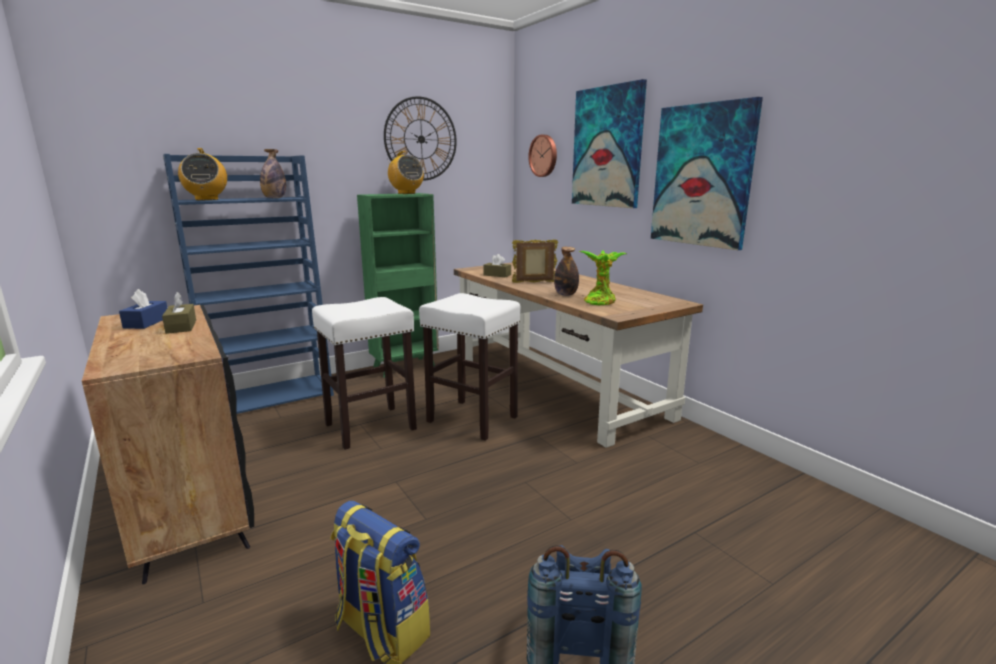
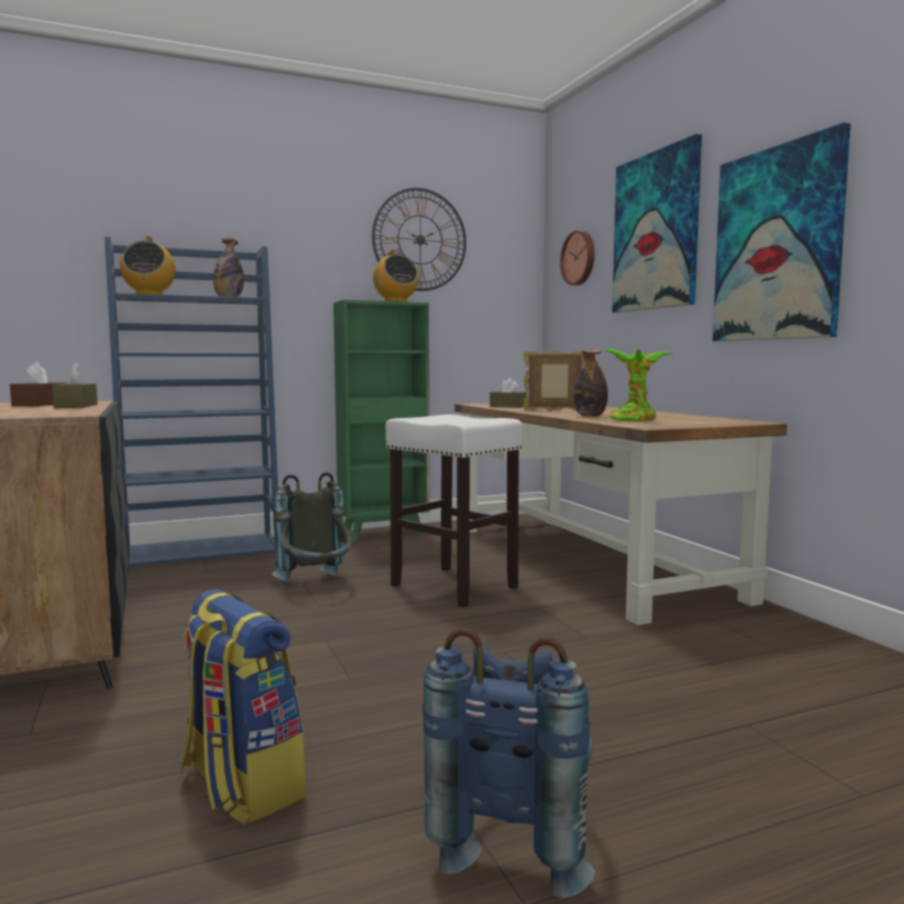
camera: 10 degrees right, 10 degrees down
(146, 322) = (41, 404): blue tissue box -> brown tissue box
(371, 426) = (316, 585): white stool -> grey backpack

